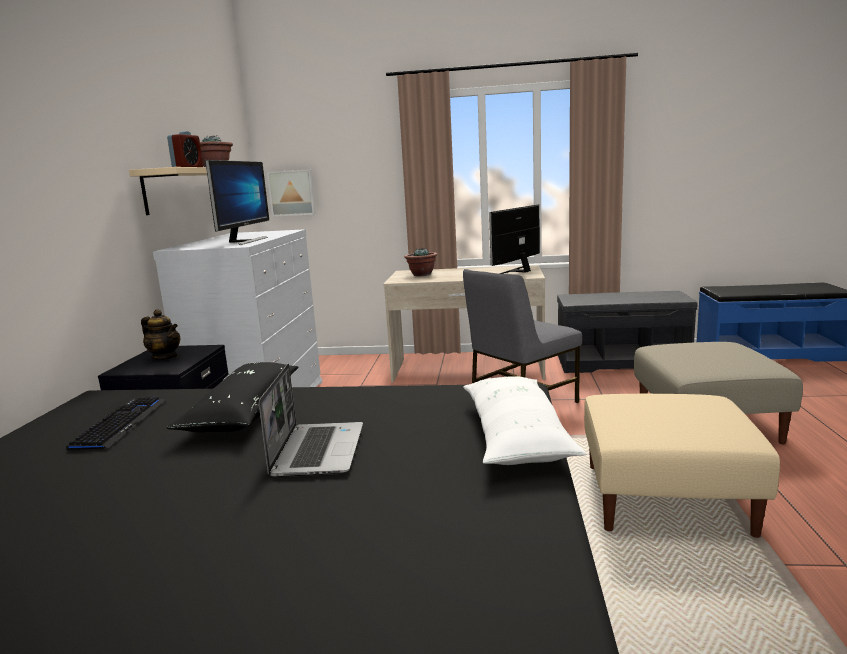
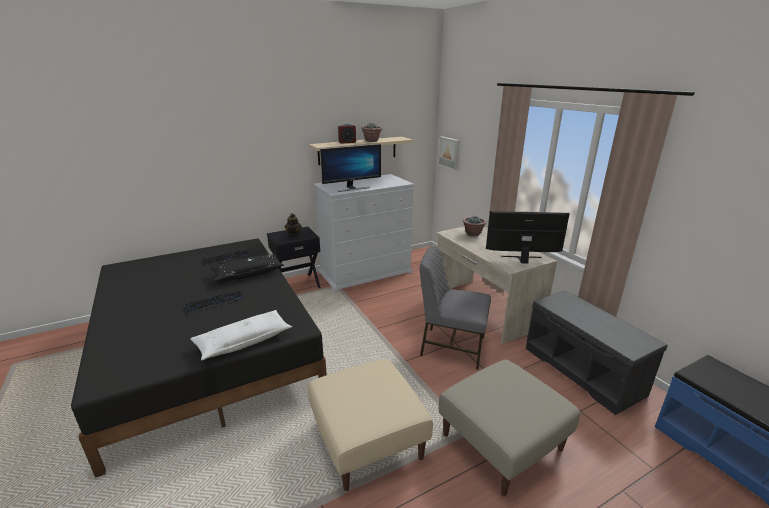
camera: 55 degrees right, 10 degrees up
(317, 450) = (215, 302): laptop -> keyboard

